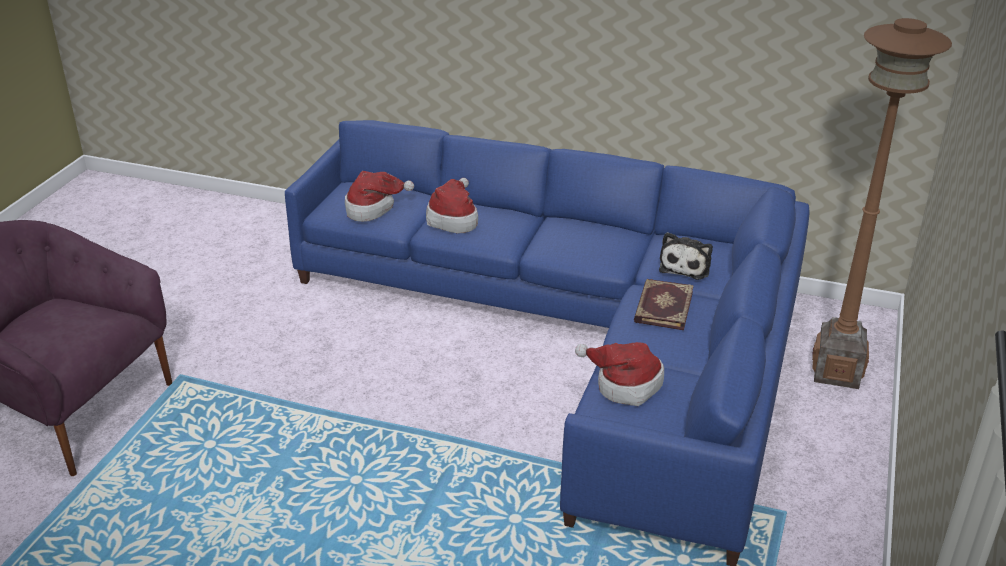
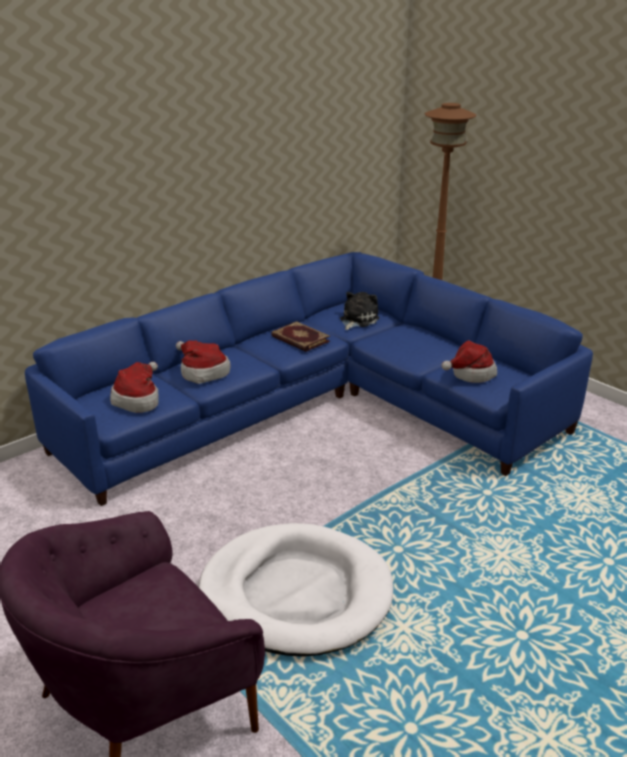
camera: 60 degrees left, 5 degrees down
(248, 436) = (296, 594): none -> white dog bed
(662, 307) = (397, 339): book -> book (300, 339)
(686, 266) = (357, 320): plush toy -> plush toy turned 105 degrees counterclockwise

